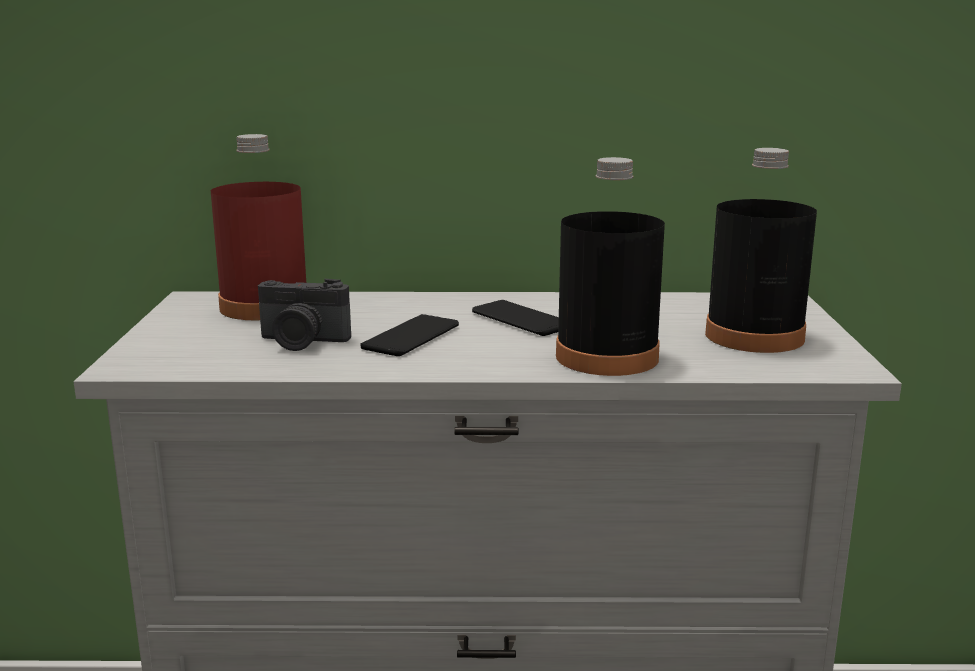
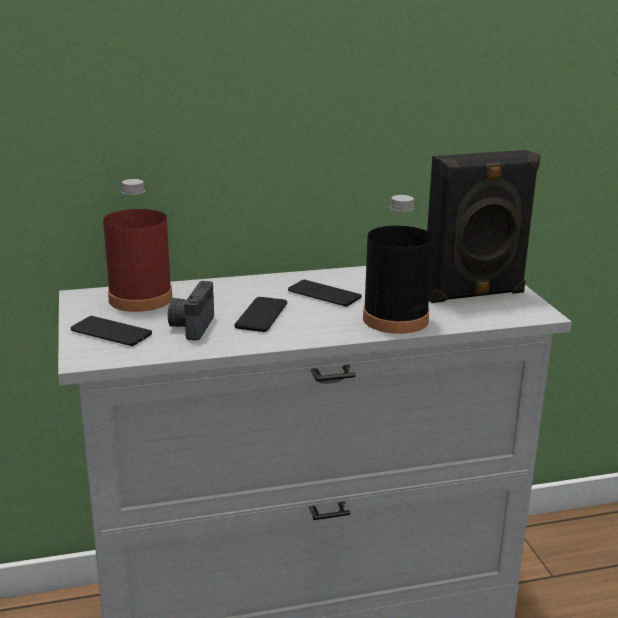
camera: 15 degrees left, 5 degrees up
(189, 340) = (111, 332): none -> phone
(302, 342) = (191, 326): camera -> camera turned 105 degrees clockwise
(754, 336) = (475, 294): black bottle -> black speaker

